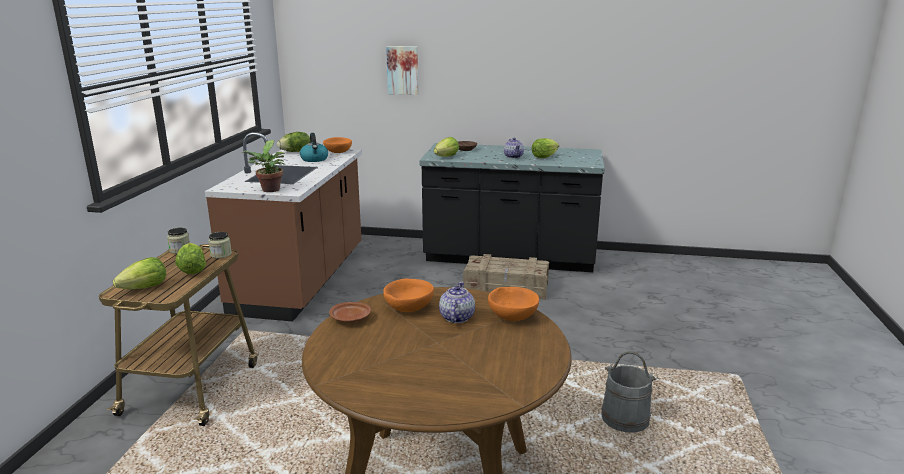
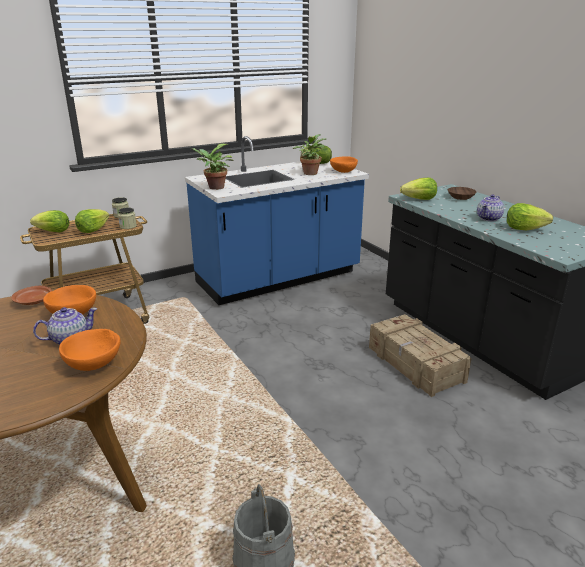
camera: 50 degrees right, 5 degrees up
(302, 280) = (279, 278): brown counter -> blue counter
(314, 159) = (310, 173): kettle -> potted plant
(403, 70) = (439, 96): picture -> none

